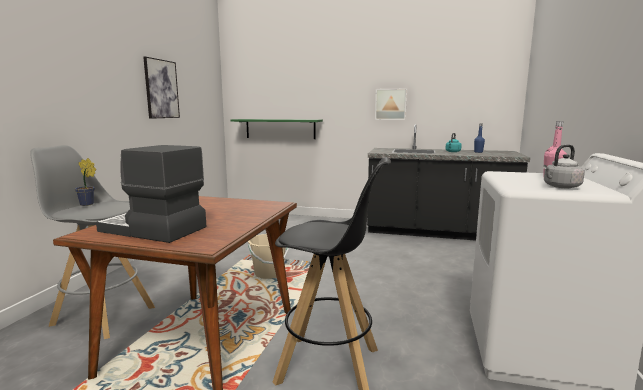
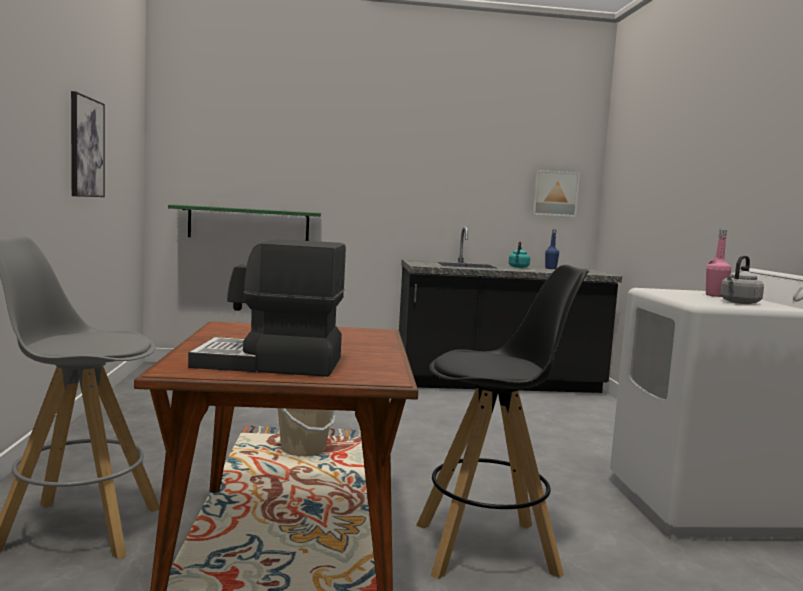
camera: 20 degrees left, 5 degrees down
(88, 204) = (64, 336): potted plant -> none
(390, 104) = (426, 196): picture -> picture (554, 193)

